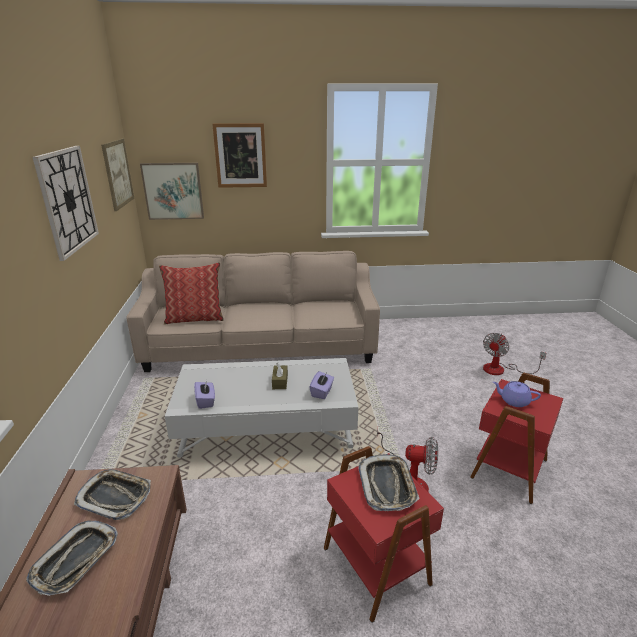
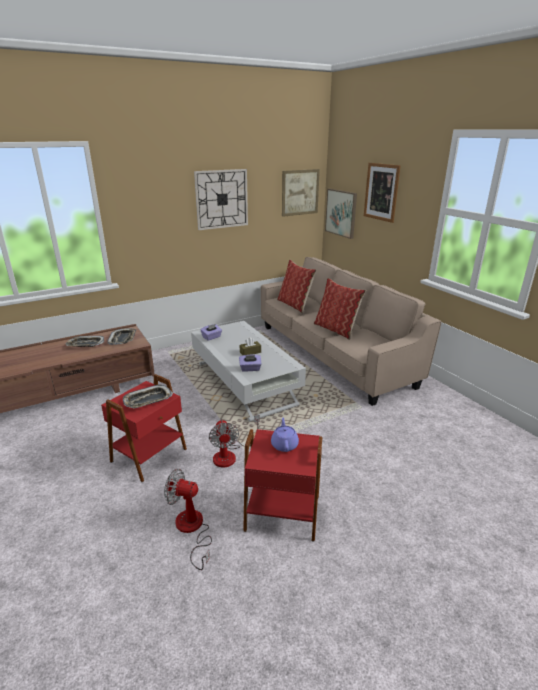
camera: 65 degrees right, 0 degrees up
(286, 315) = (336, 329): none -> pillow
(501, 370) = (459, 494): fan -> fan (191, 529)

